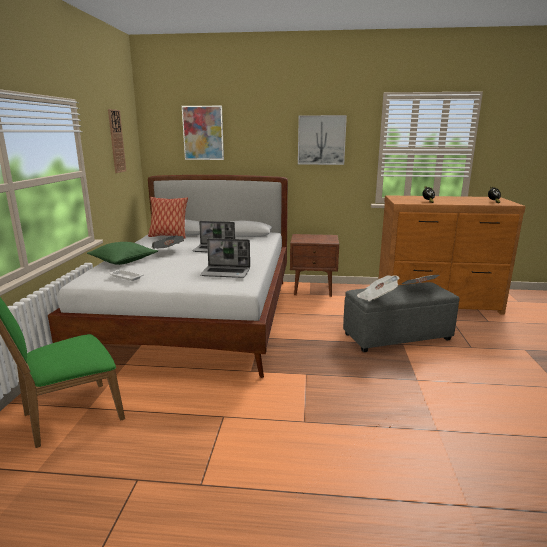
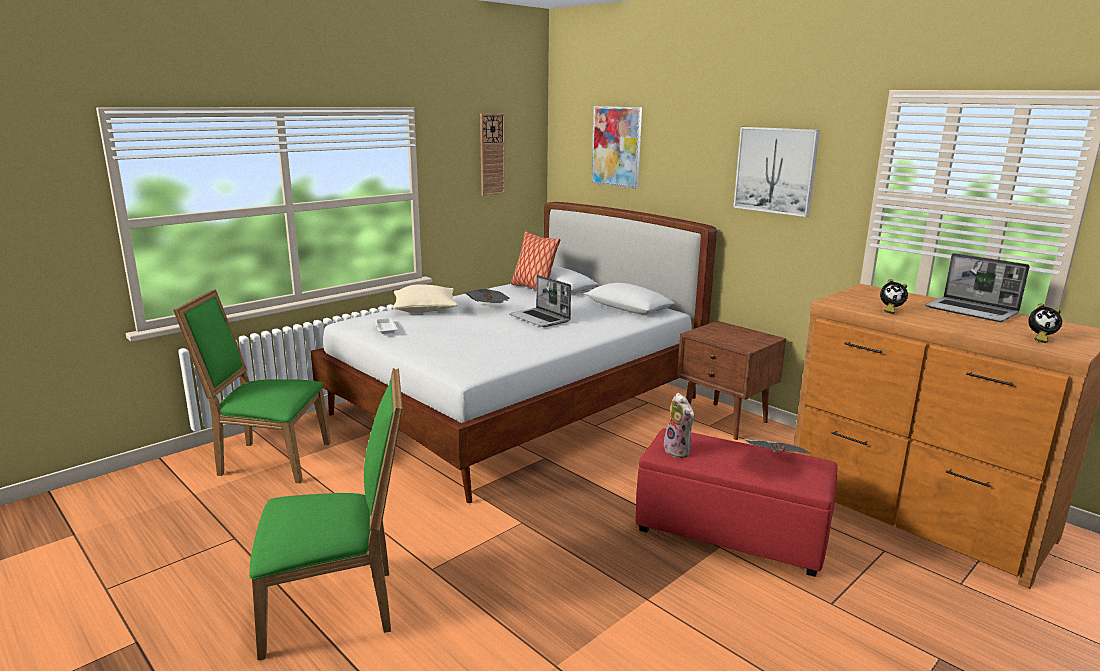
camera: 40 degrees right, 0 degrees up
(123, 261) = (425, 309): green pillow -> beige pillow
(226, 273) = (486, 351): laptop -> laptop (972, 311)
(291, 473) = (338, 607): none -> green chair
(377, 297) = (679, 451): newspaper -> plush toy
(397, 336) = (732, 534): grey ottoman -> red ottoman

